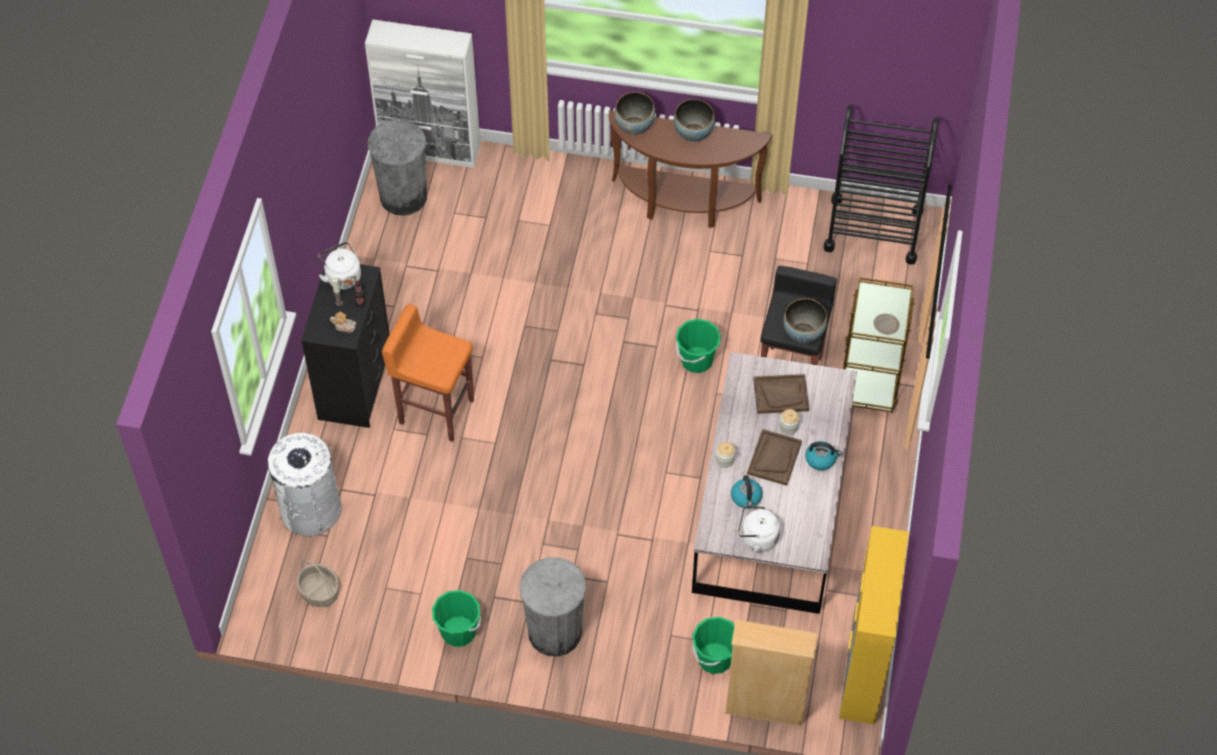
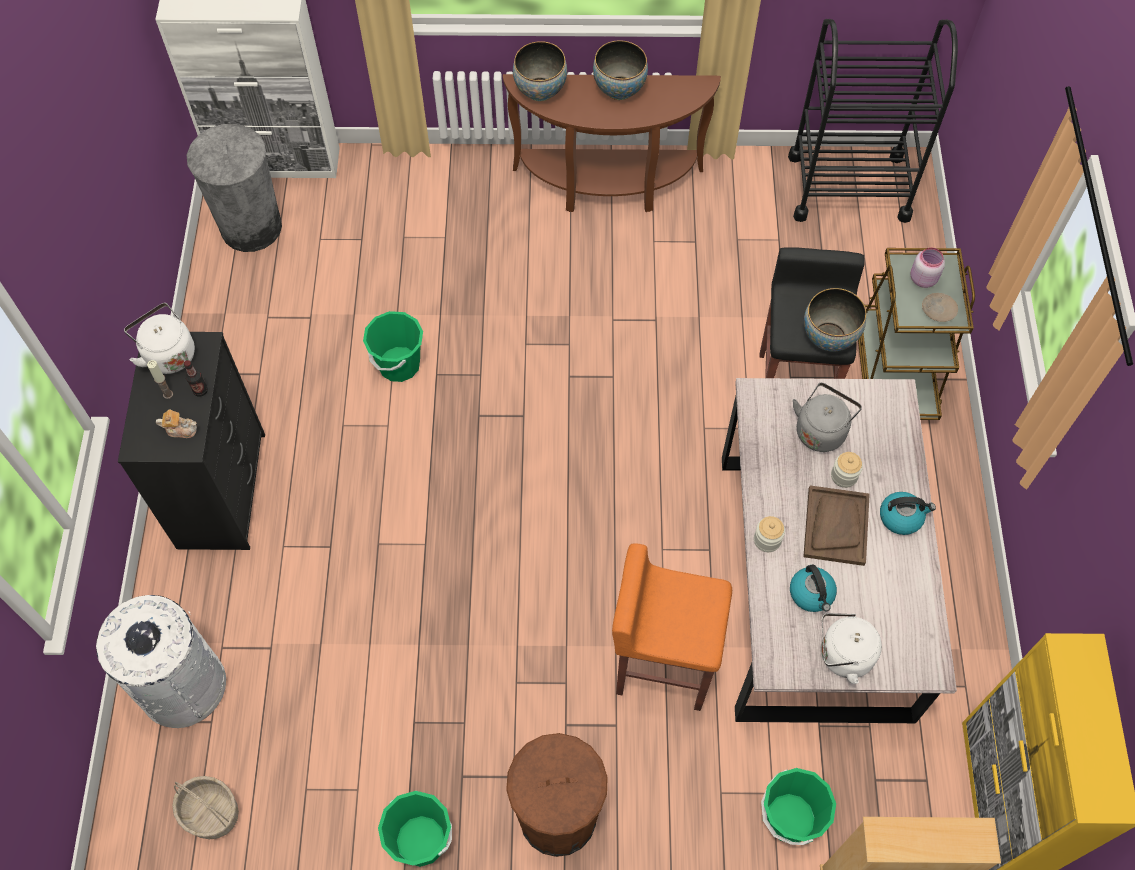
camera: 10 degrees left, 5 degrees up
(435, 410) = (337, 510): orange stool -> orange stool (662, 664)
(554, 632) = (557, 817): grey trash can -> brown trash can
(696, 360) = (668, 387): green bucket -> green bucket (399, 364)
(781, 395) = (821, 430): brown tray -> grey kettle
(880, 302) = (922, 278): none -> pink jar

